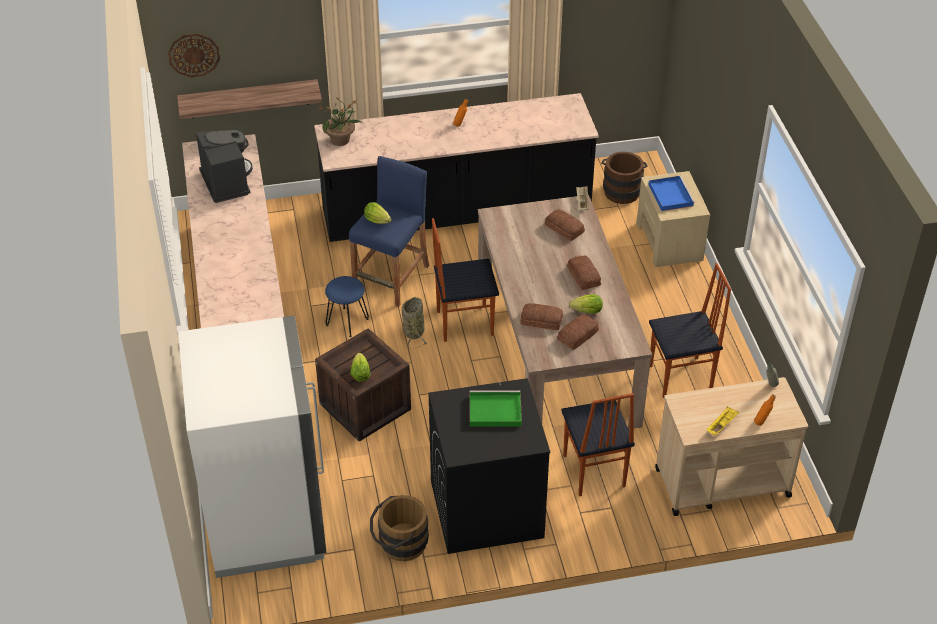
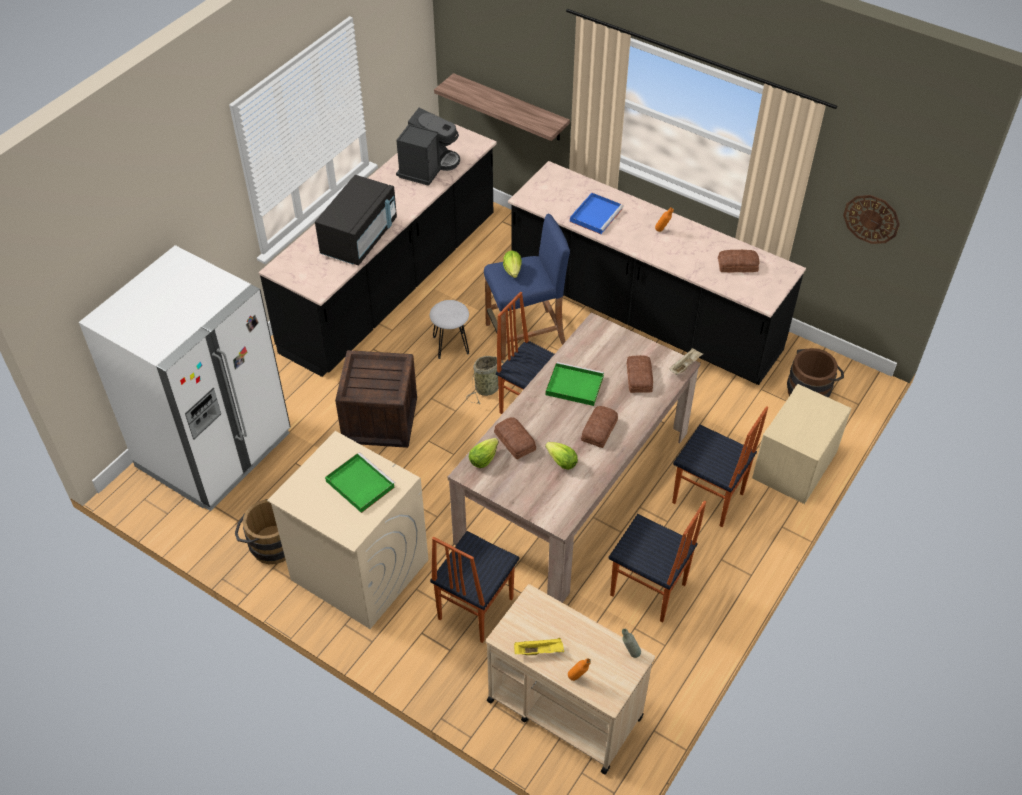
camera: 45 degrees right, 5 degrees up
(194, 55) = (470, 41): wall clock -> wall clock (871, 219)
(248, 263) = (359, 238): none -> black microwave
(341, 140) = (551, 185): potted plant -> none
(347, 321) = (451, 345): blue stool -> white stool
(360, 374) = (363, 386): lettuce -> lettuce (483, 459)
(485, 510) = (358, 570): black washing machine -> beige washing machine
(530, 261) = (573, 386): none -> green tray
(578, 335) = (526, 477): bread -> bread (738, 266)
(646, 298) = (708, 499): none -> chair
(670, 194) = (803, 417): blue tray -> blue tray (596, 214)

